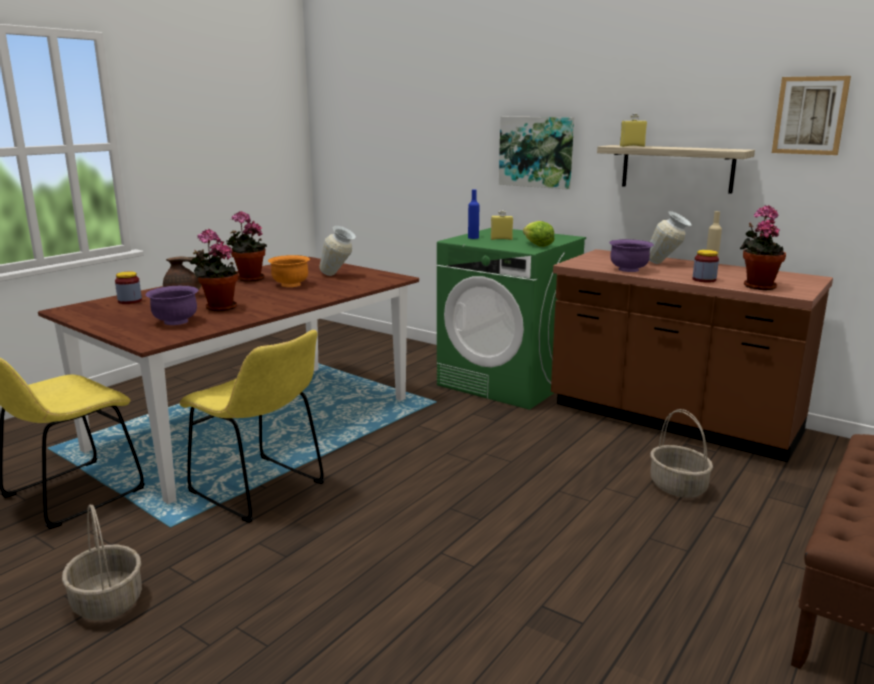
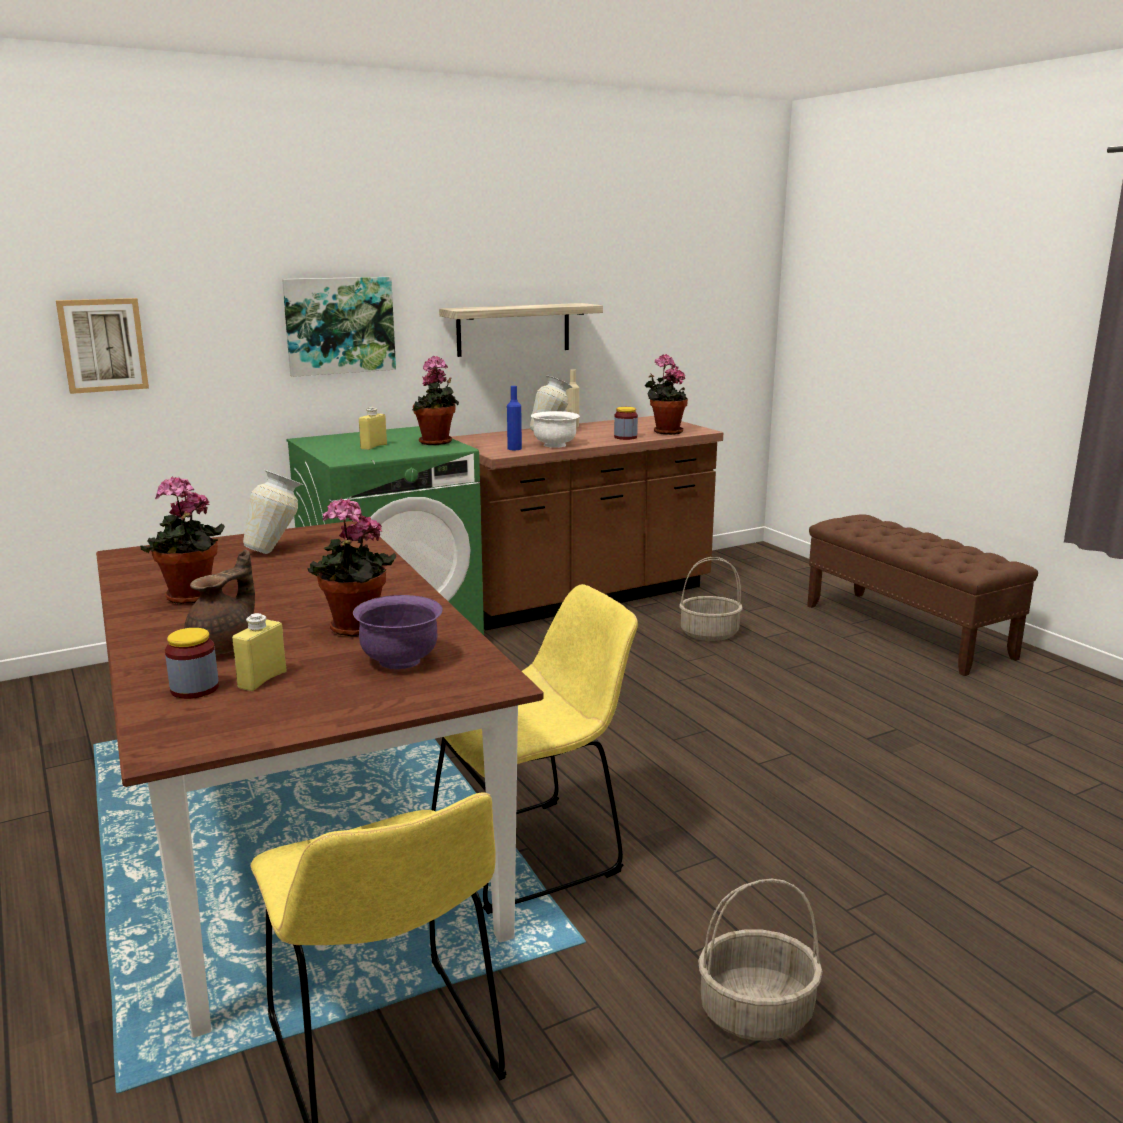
camera: 65 degrees left, 0 degrees up
(290, 285) = (282, 579): orange bowl -> none
(473, 237) = (341, 453): blue bottle -> blue bottle (514, 448)
(537, 245) = (437, 443): lettuce -> potted plant
(628, 270) = (555, 445): purple bowl -> white bowl
(632, 146) = (483, 308): yellow bottle -> yellow bottle (262, 680)
(810, 115) = (622, 267): picture -> picture (103, 345)

